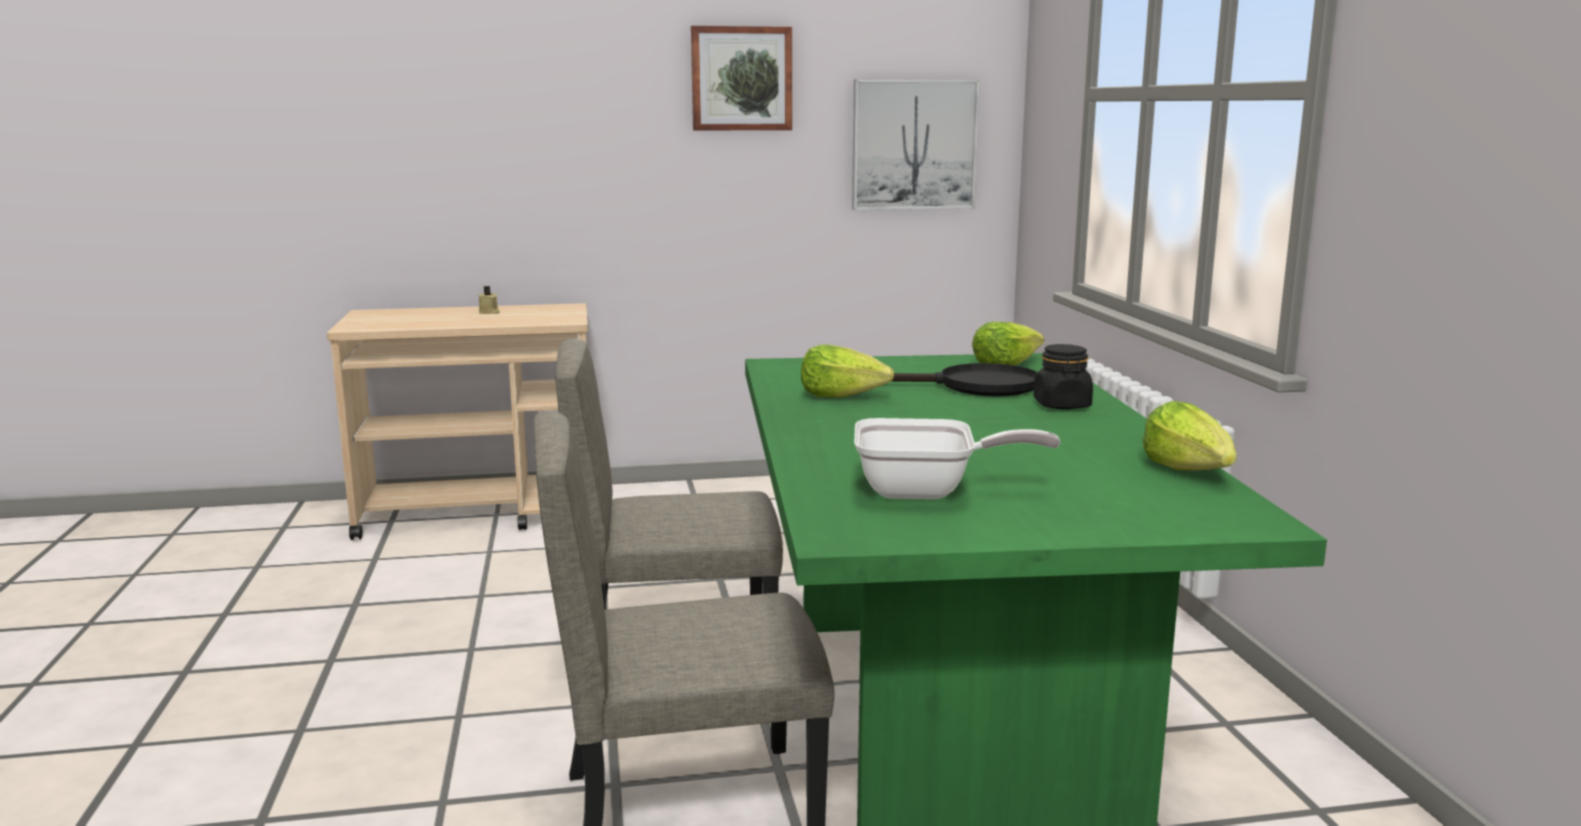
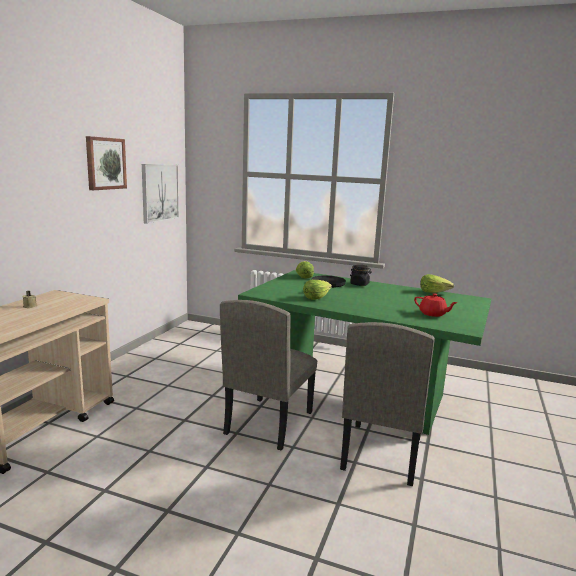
camera: 60 degrees left, 0 degrees up
(927, 492) = (433, 314): frying pan -> red teapot

